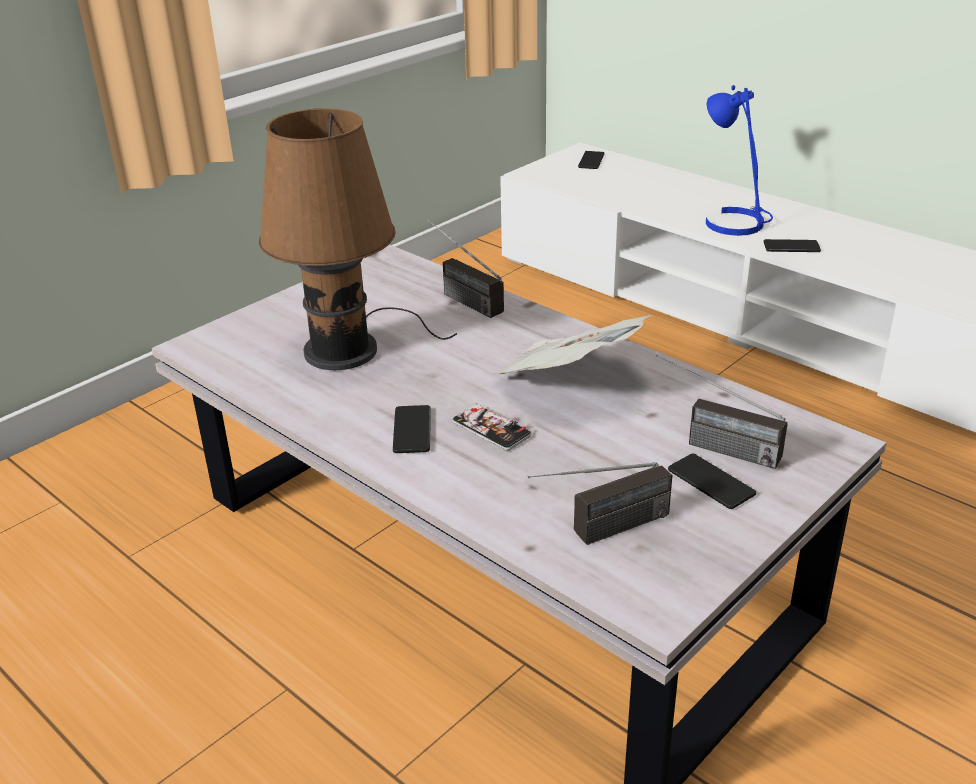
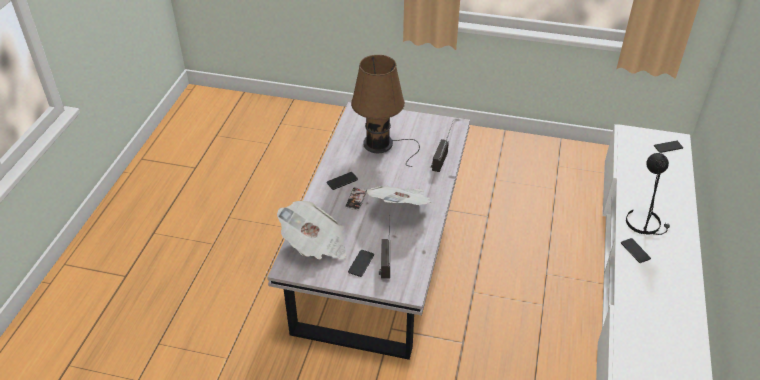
camera: 60 degrees right, 10 degrees up
(600, 533) = (315, 244): radio -> newspaper
(736, 222) = (645, 222): blue table lamp -> black table lamp

